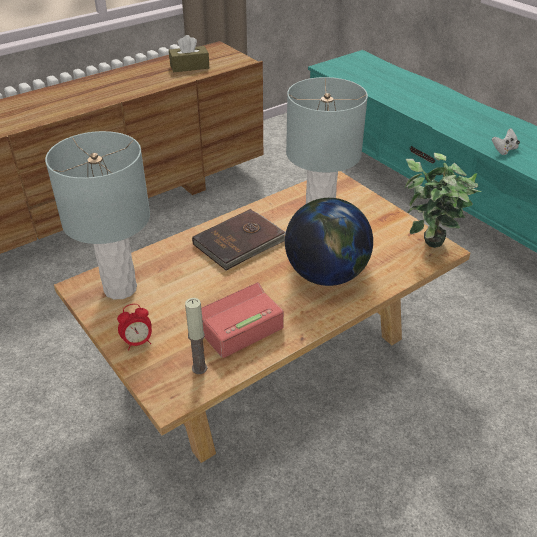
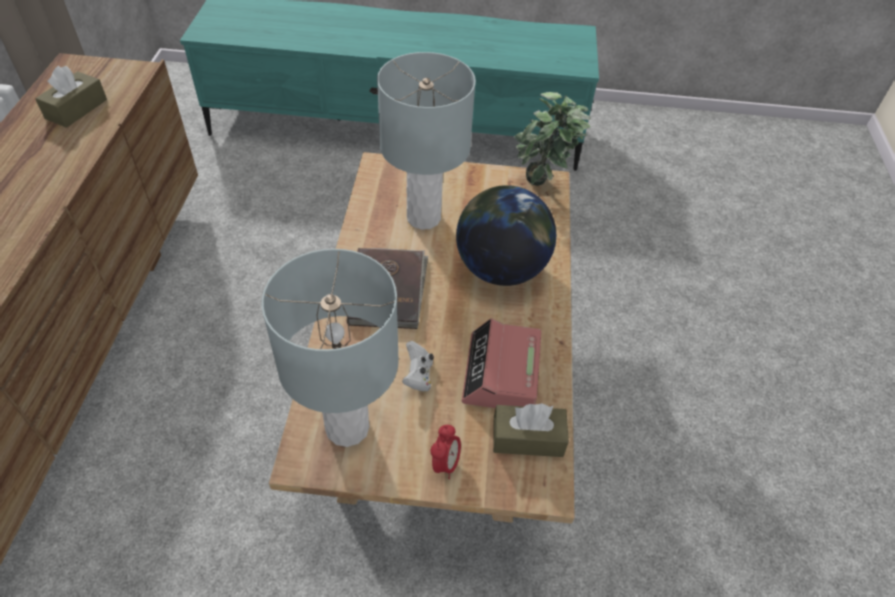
camera: 50 degrees left, 10 degrees up
(199, 368) = (527, 438): candle -> brown tissue box
(504, 150) = (483, 54): white game controller -> white game controller (418, 376)

